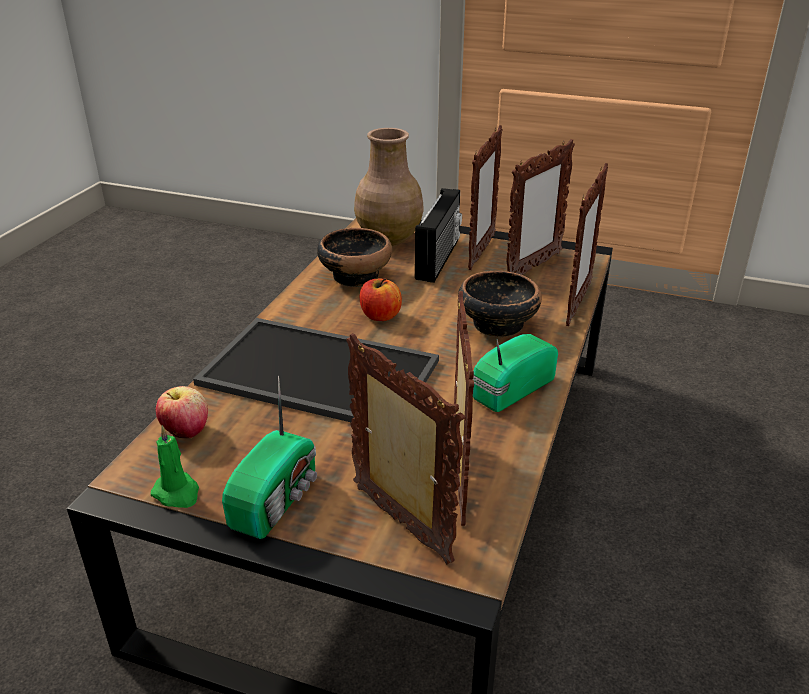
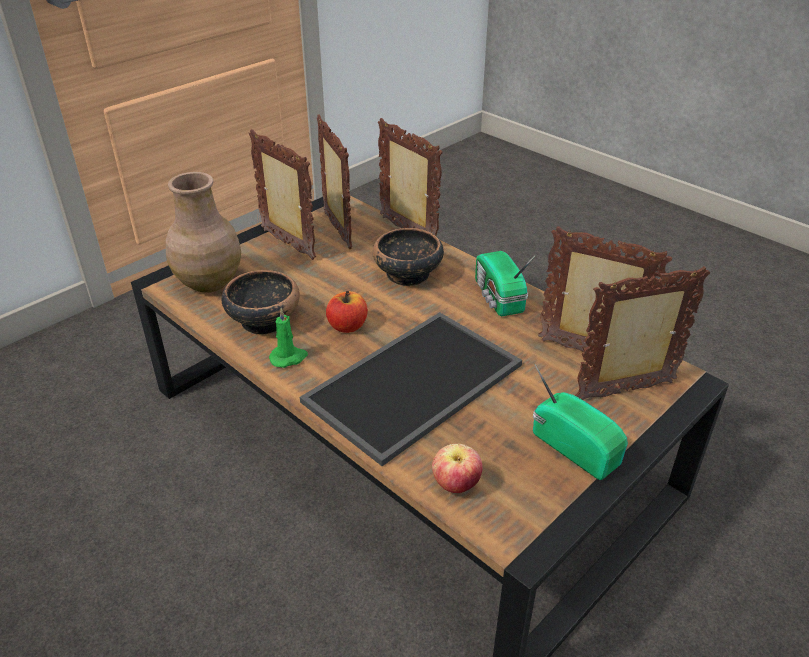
camera: 65 degrees left, 5 degrees up
(177, 493) = (543, 505): green candle -> green candle (289, 358)
(439, 259) = (278, 268): radio -> none

